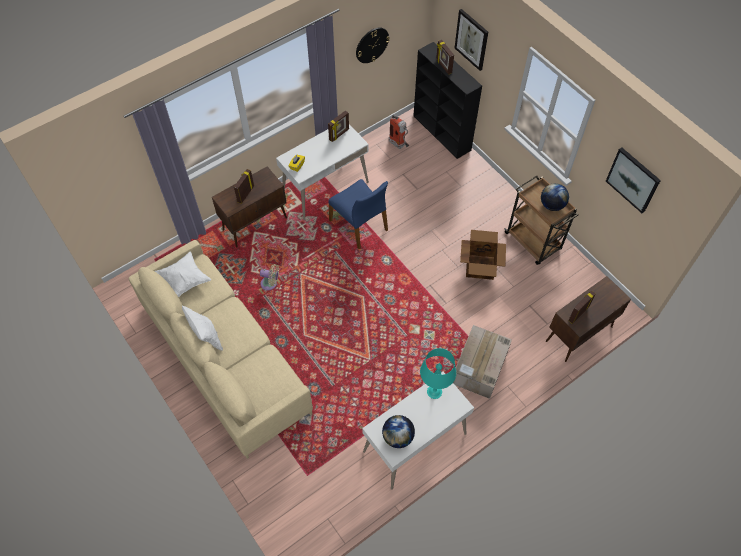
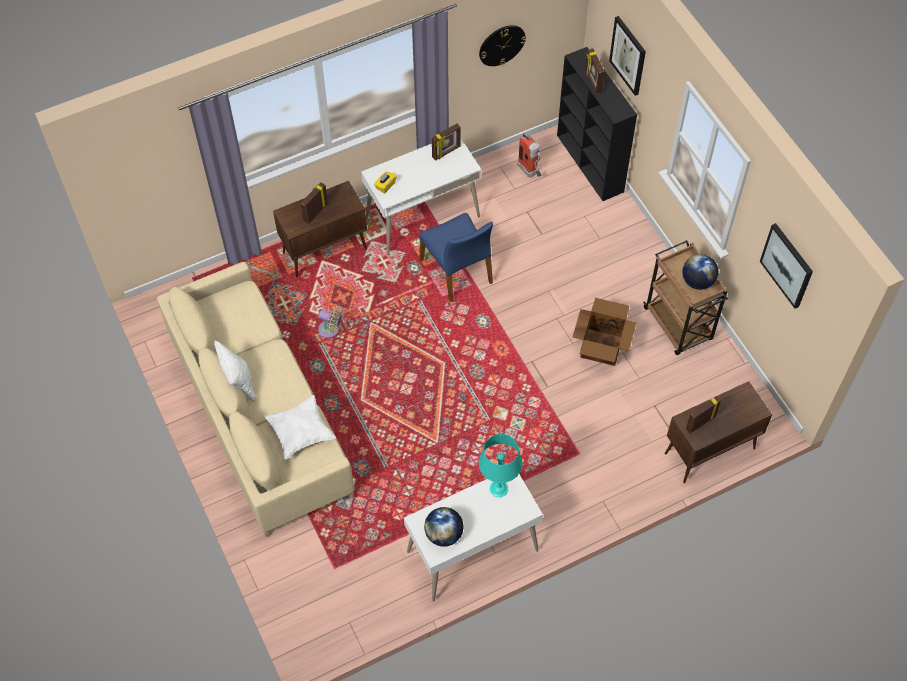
camera: 10 degrees right, 0 degrees up
(184, 281) = (223, 311): white pillow -> white pillow (301, 432)
(479, 368) = (572, 474): cardboard box -> none

